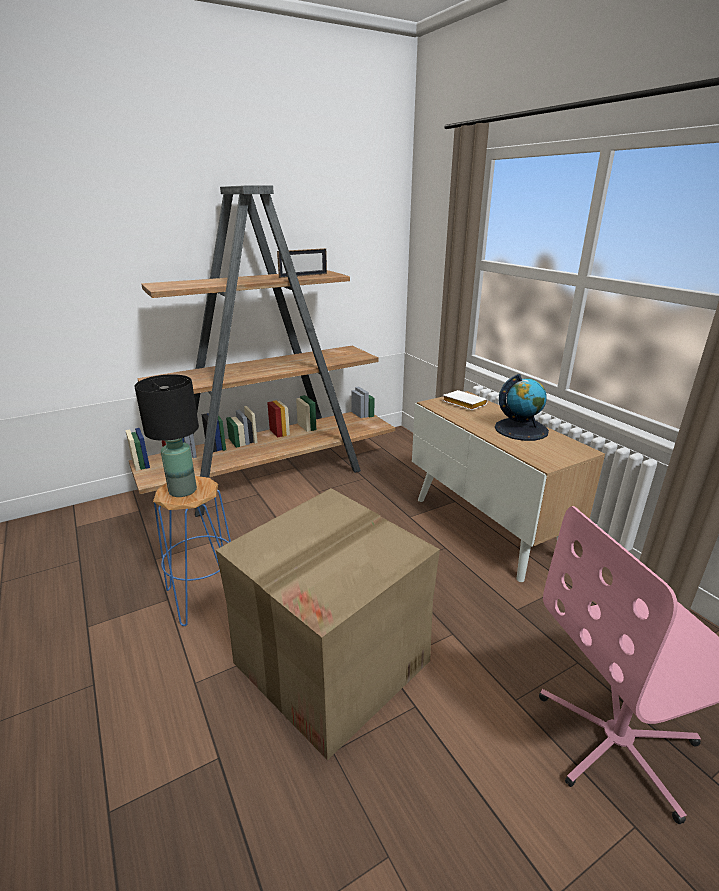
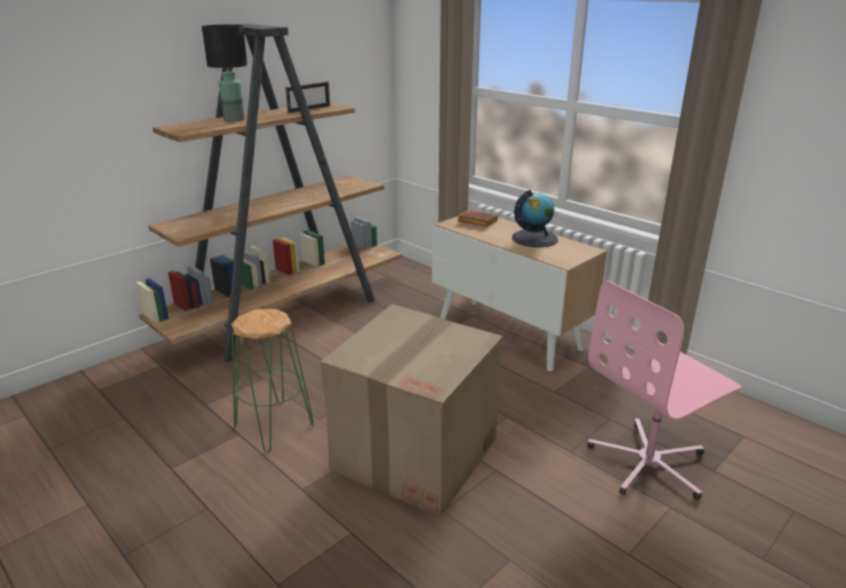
camera: 15 degrees left, 0 degrees up
(182, 491) = (259, 322): black table lamp -> black table lamp (234, 120)
(205, 596) = (274, 426): blue stool -> green stool
(462, 404) = (476, 222): white book -> brown book

